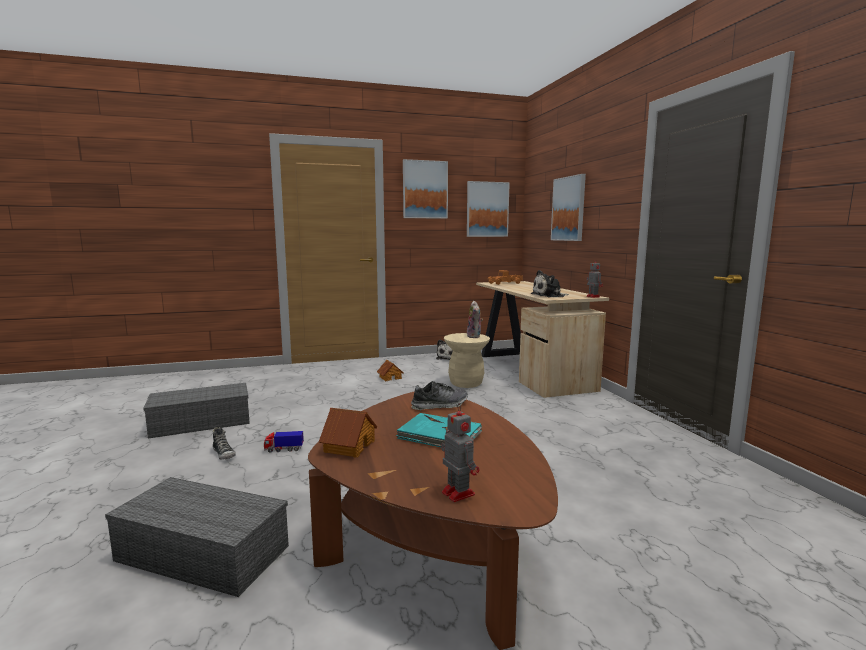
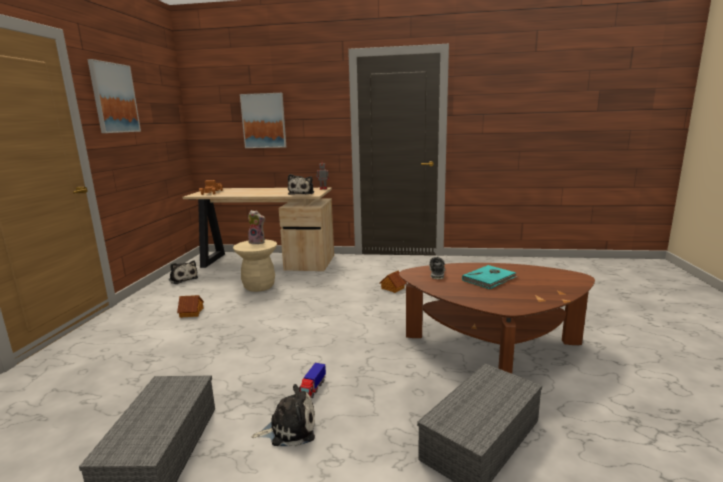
camera: 65 degrees left, 5 degrees up
(224, 454) = (289, 429): shoe -> plush toy
(349, 446) = (497, 302): toy house -> toy house (392, 288)
(457, 492) = (564, 285): toy robot -> none
(487, 209) = (163, 120): picture -> none

